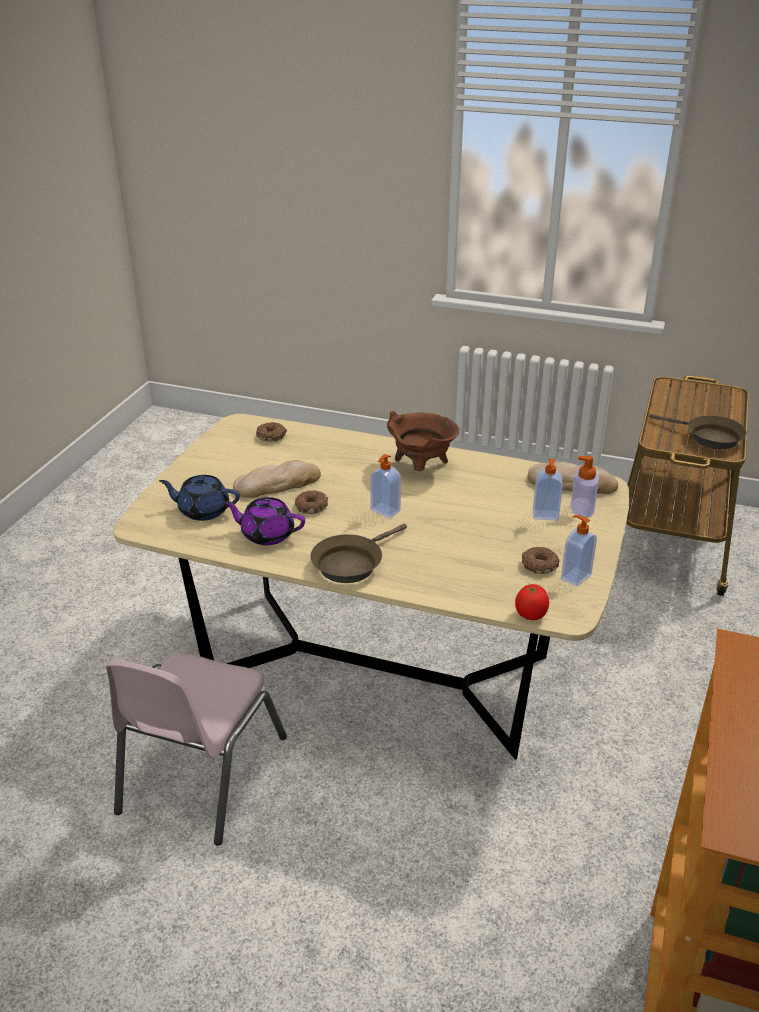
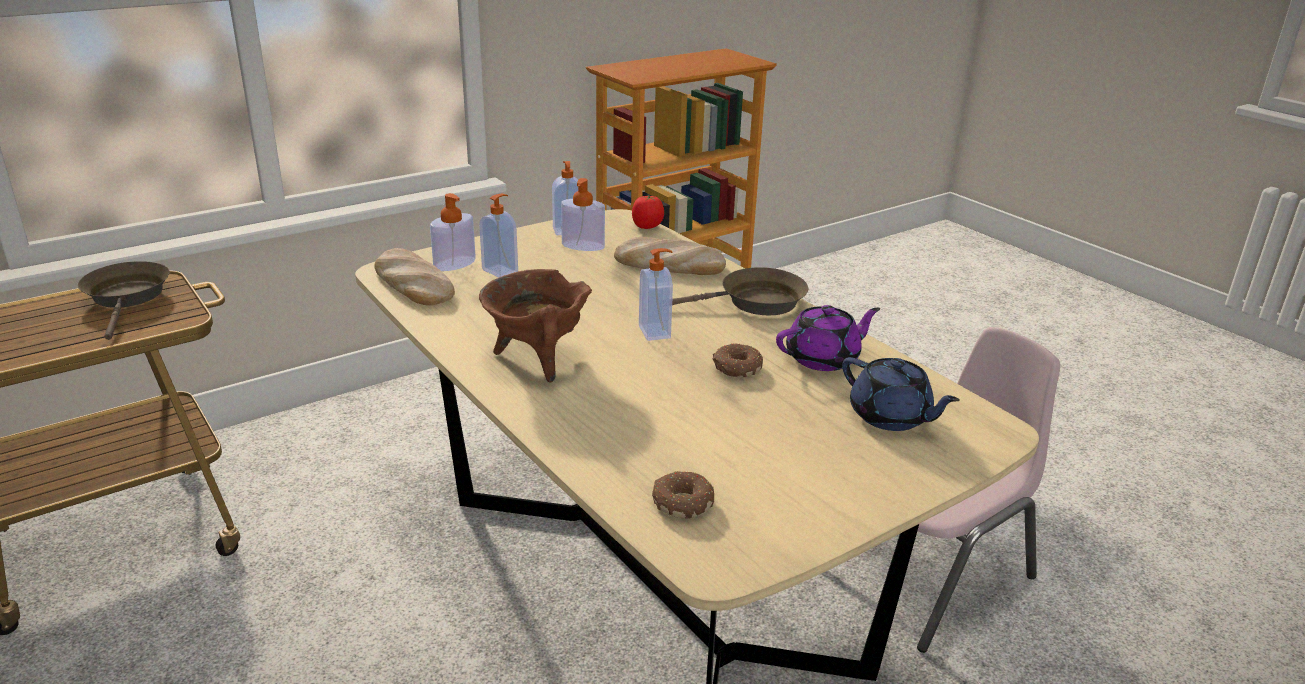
camera: 145 degrees left, 5 degrees down
(267, 534) = (824, 358): purple teapot -> purple teapot turned 75 degrees counterclockwise
(277, 483) = (752, 414): bread -> bread (669, 264)
(538, 565) = (583, 245): donut -> soap dispenser

